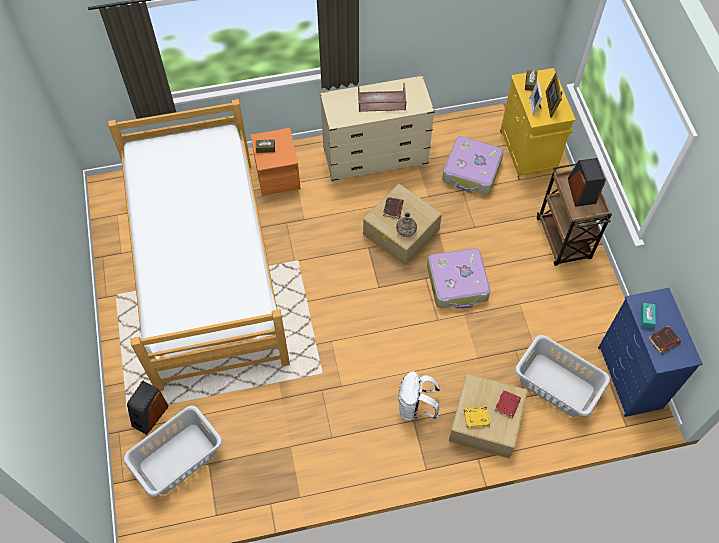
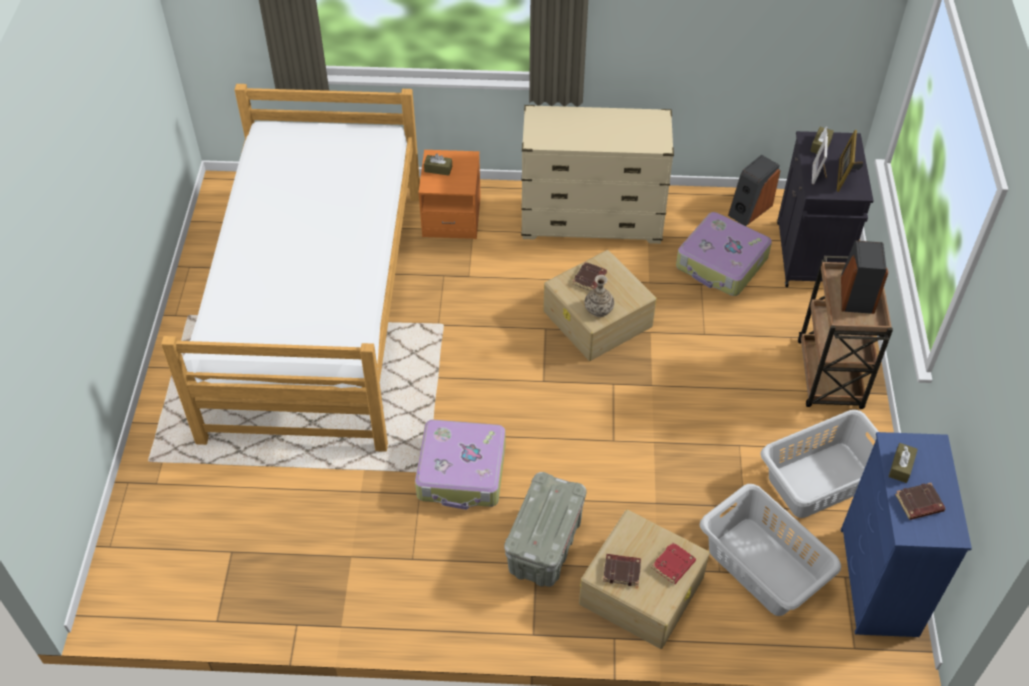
camera: 15 degrees right, 10 degrees down
(149, 415) = (176, 471): speaker -> speaker (749, 209)
(177, 458) = (192, 535): grey laundry basket -> grey laundry basket (820, 480)
(381, 102) = (603, 130): brown tray -> none
(415, 407) = (545, 547): white backpack -> grey storage box
(457, 283) = (657, 400): suitcase -> suitcase (462, 472)
(476, 417) = (622, 571): yellow book -> brown book
(528, 153) = (810, 257): yellow cabinet -> black cabinet
(646, 317) = (901, 467): turquoise tissue box -> brown tissue box

